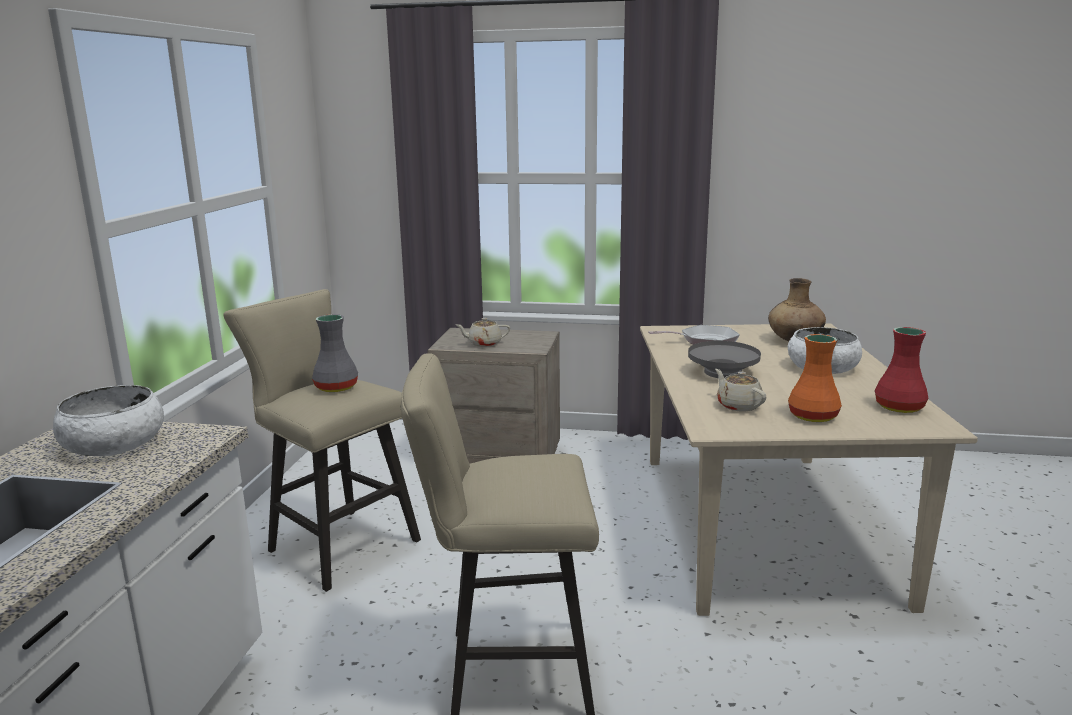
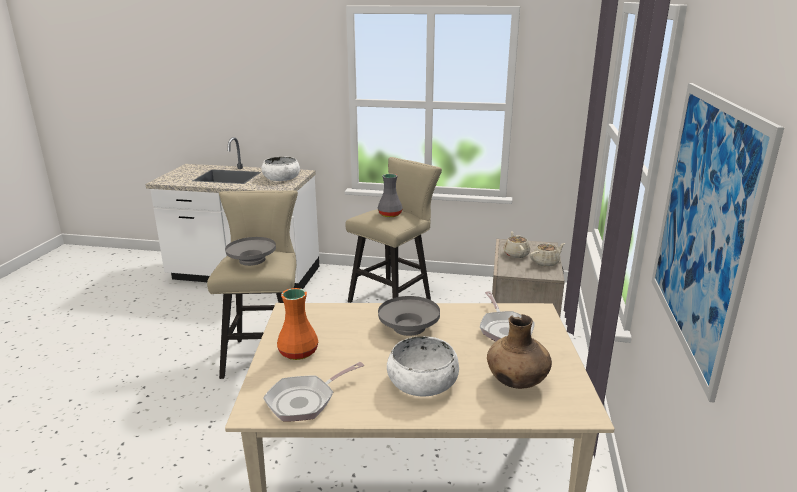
camera: 90 degrees right, 5 degrees up
(536, 474) = (251, 260): none -> grey bowl
(738, 405) = (330, 325): beige teapot -> beige teapot (546, 262)
(824, 162) = (702, 225): none -> picture
(898, 407) = (305, 401): red vase -> frying pan

